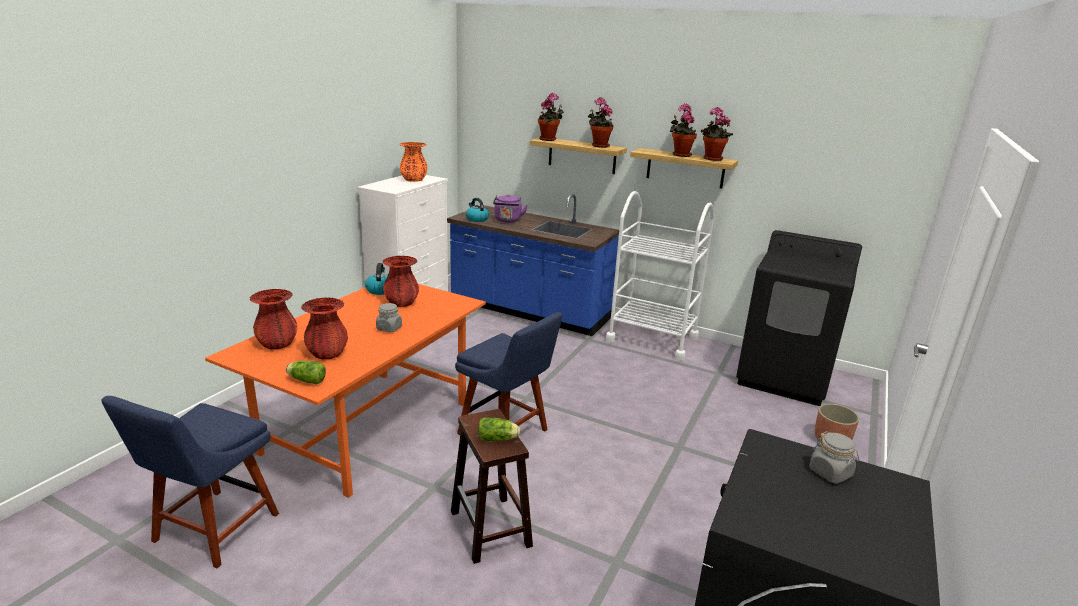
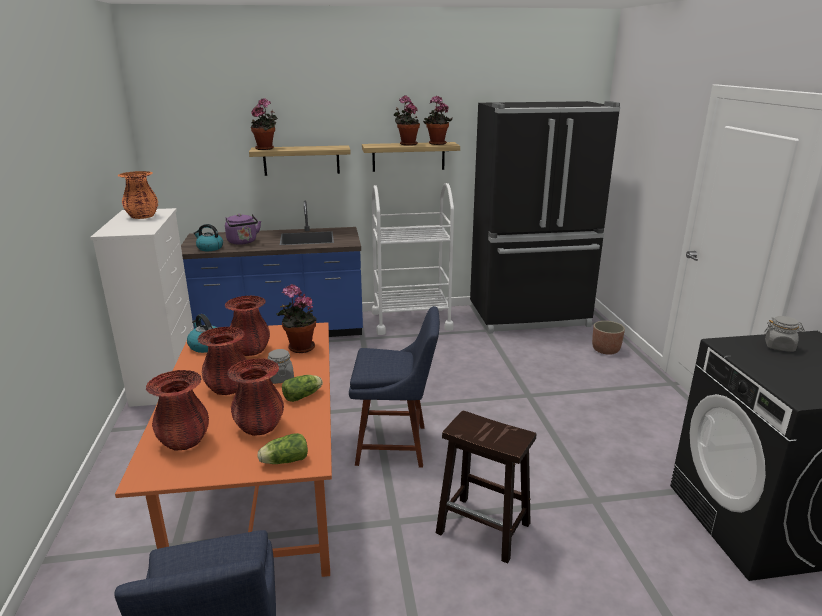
camera: 35 degrees left, 0 degrees up
(349, 322) = (228, 388): none -> red vase
(498, 439) = (501, 434): lettuce -> lettuce (303, 396)
(598, 146) = (324, 147): potted plant -> potted plant (299, 348)
(784, 377) = (530, 317): black washing machine -> black fridge

